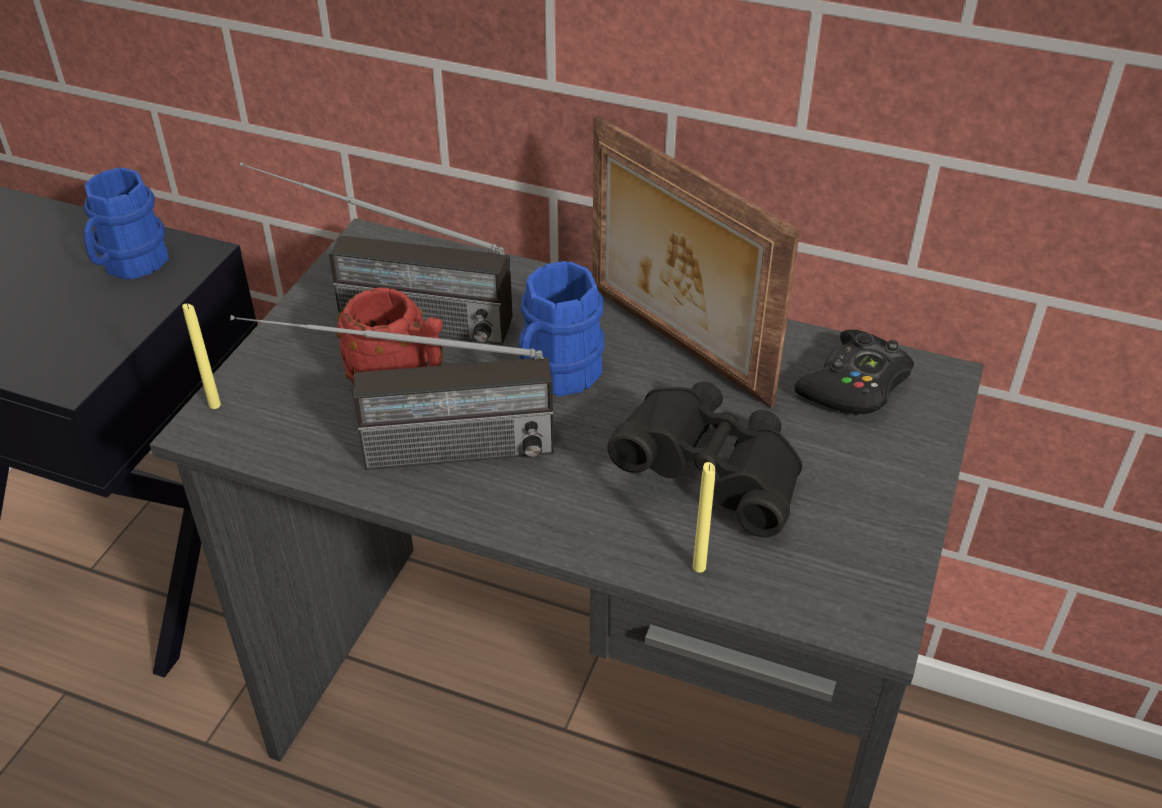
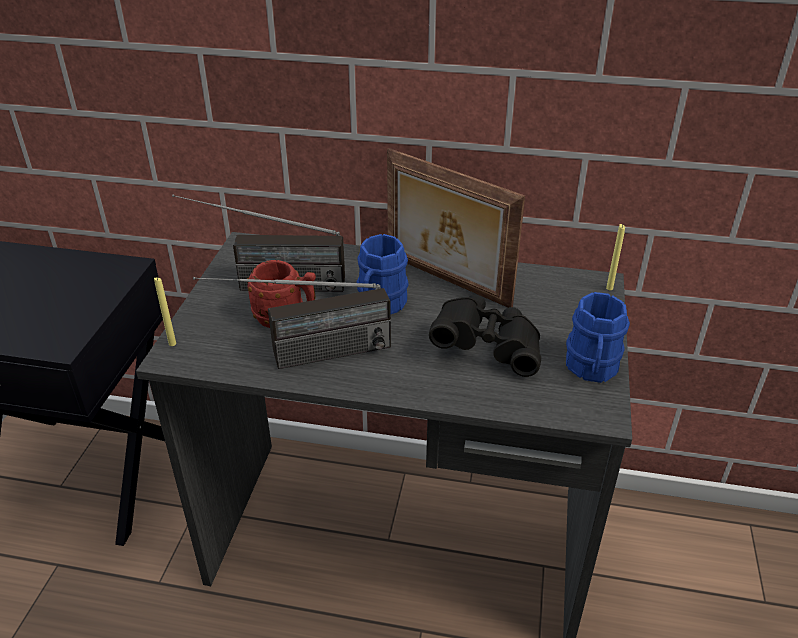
camera: 10 degrees left, 5 degrees down
(129, 264) = (85, 276): blue mug -> blue mug (591, 369)
(699, 567) = (494, 398): yellow candle -> yellow candle (609, 288)
(855, 385) = (555, 292): black game controller -> none

